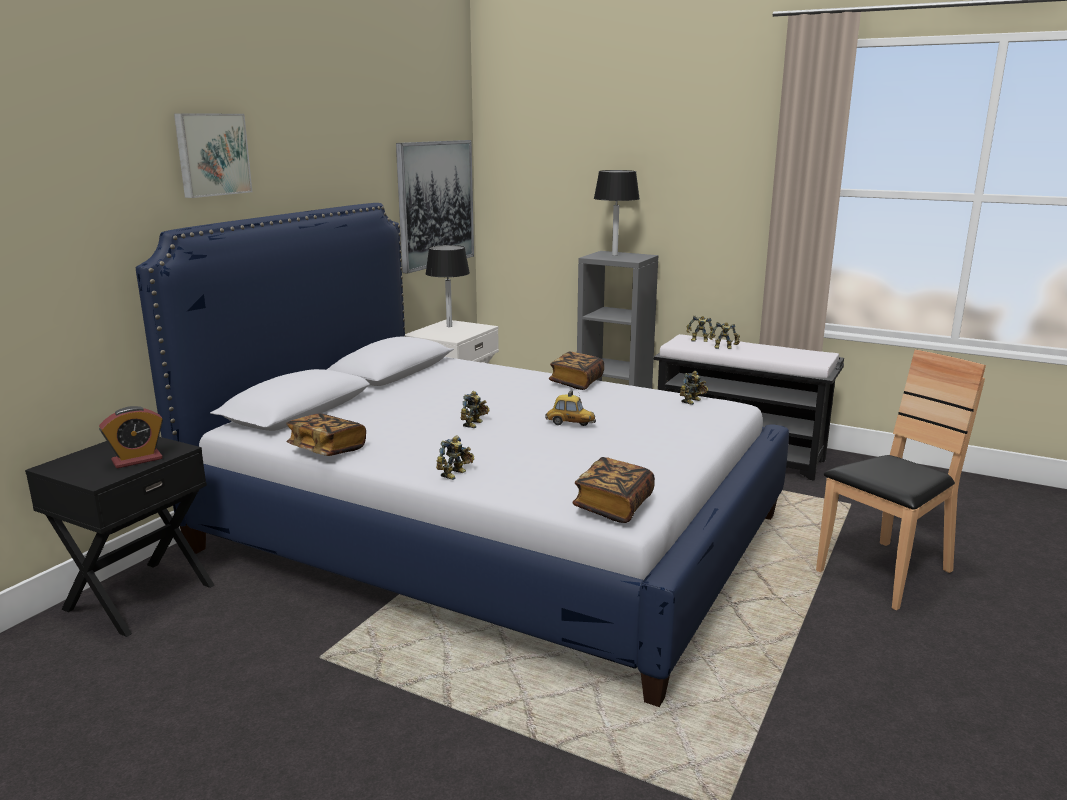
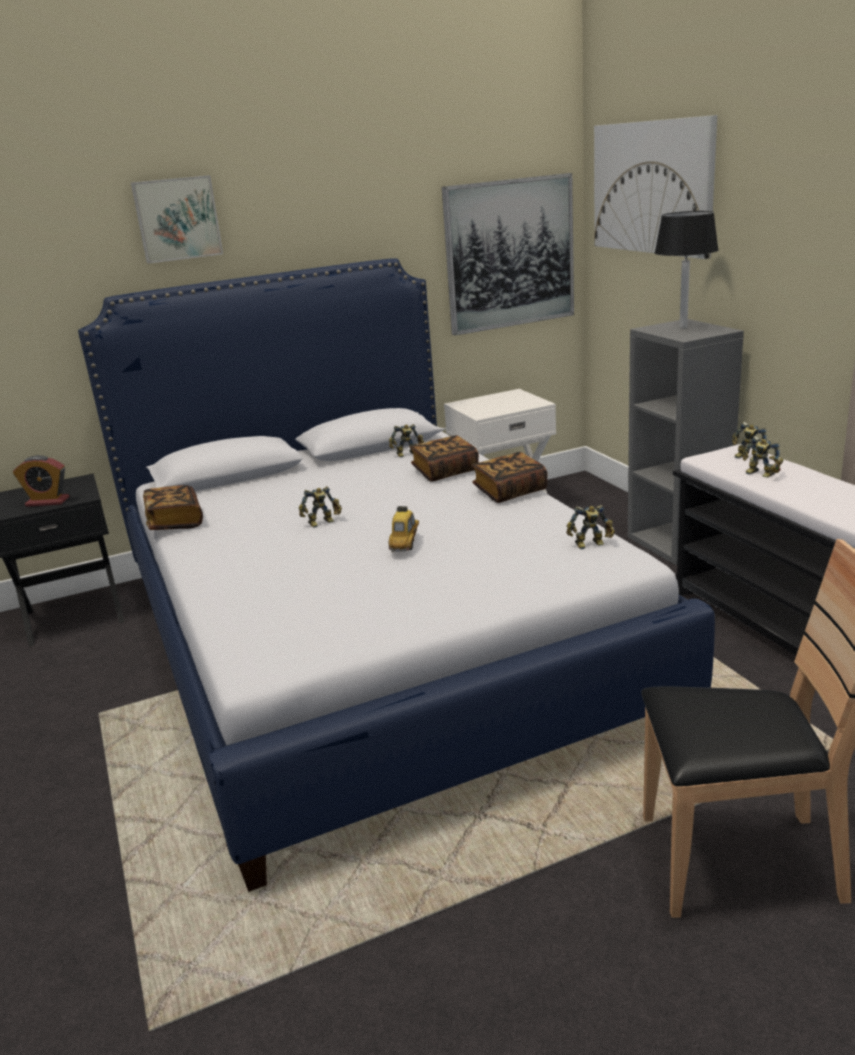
camera: 40 degrees right, 5 degrees up
(449, 326) = (505, 398): black table lamp -> none
(455, 474) = (211, 575): toy robot -> toy robot (408, 454)
(556, 153) = (652, 187): none -> picture
(570, 423) = (405, 543): toy car -> toy car turned 135 degrees counterclockwise
(613, 506) = (258, 655): book -> book (445, 471)

